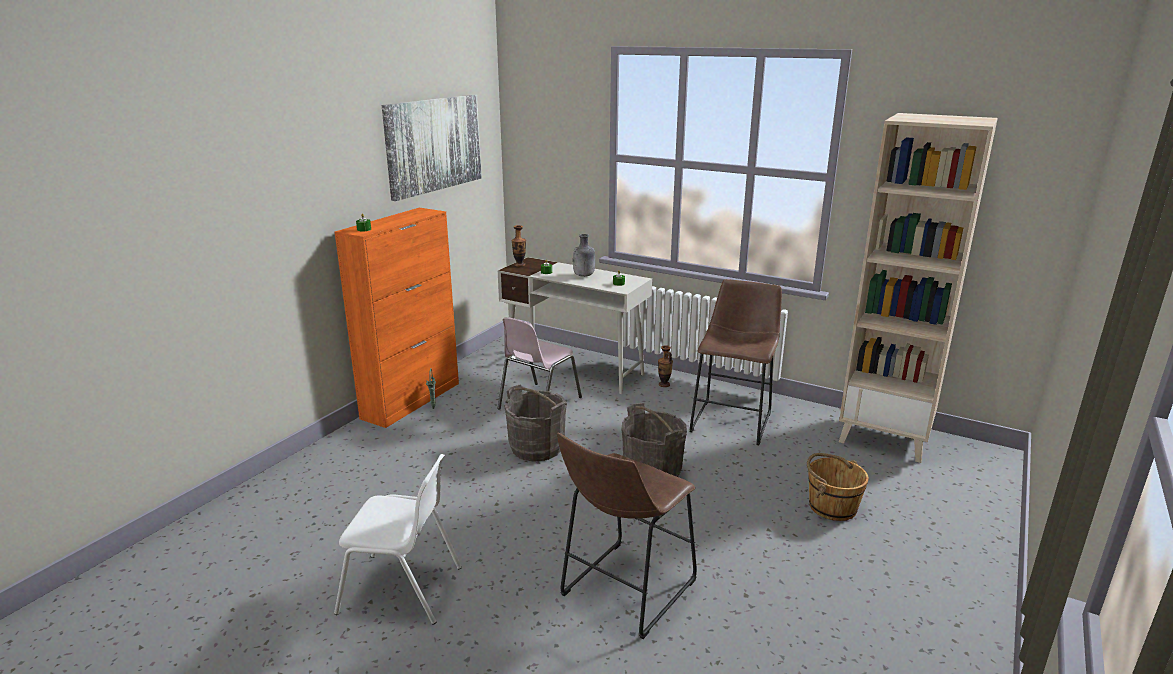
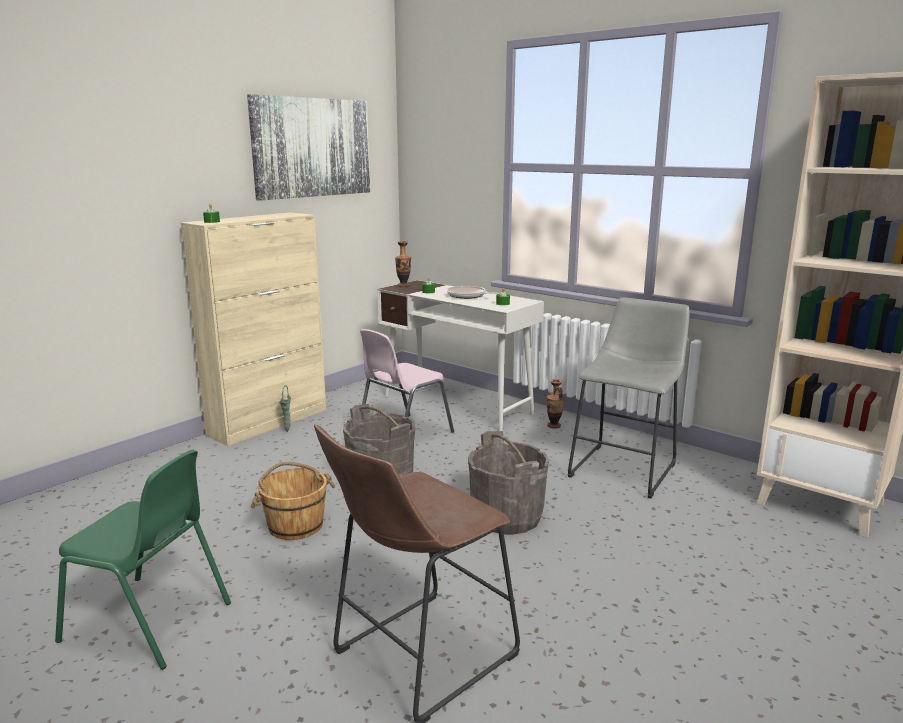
camera: 10 degrees right, 5 degrees down
(403, 590) = (149, 622): white chair -> green chair
(412, 400) = (269, 422): orange cabinet -> beige cabinet
(584, 275) = (468, 296): grey bottle -> frying pan
(733, 419) = (625, 467): brown stool -> grey stool
(831, 506) = (731, 579): brown bucket -> brown bucket (295, 525)

